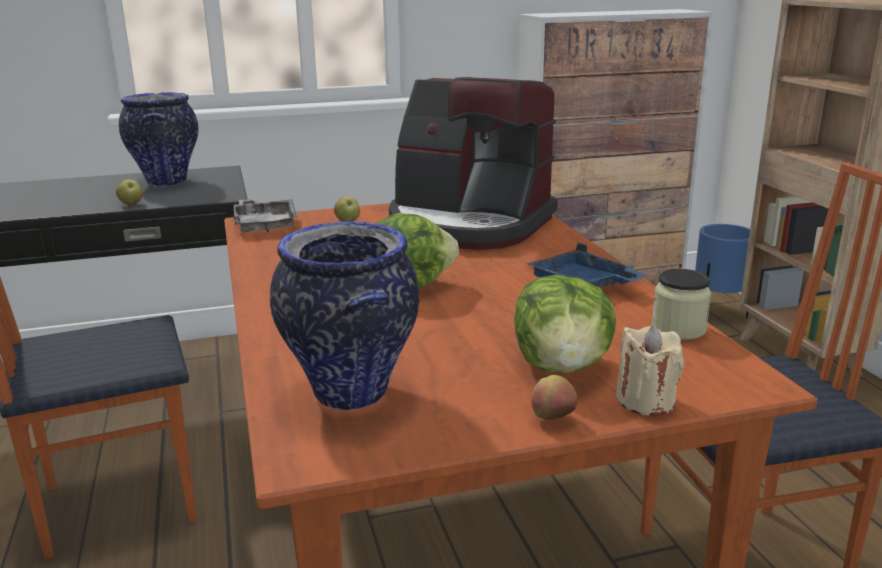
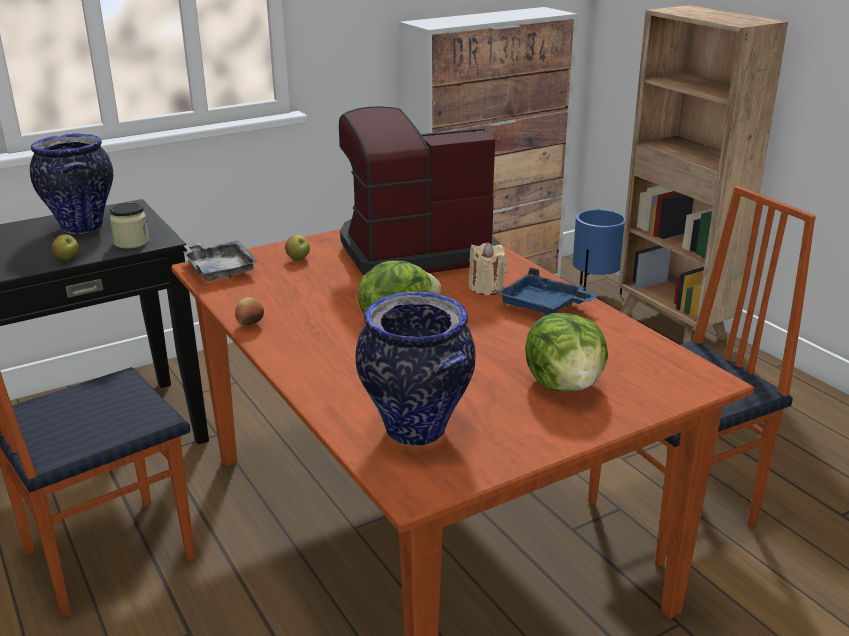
camera: 15 degrees left, 5 degrees up
(469, 224) = (413, 251): coffee machine -> coffee machine turned 150 degrees clockwise
(553, 419) = (580, 430): apple -> apple (250, 324)
(645, 401) = (639, 406): beige candle -> beige candle (486, 288)
(678, 329) = (636, 340): jar -> jar (132, 242)

